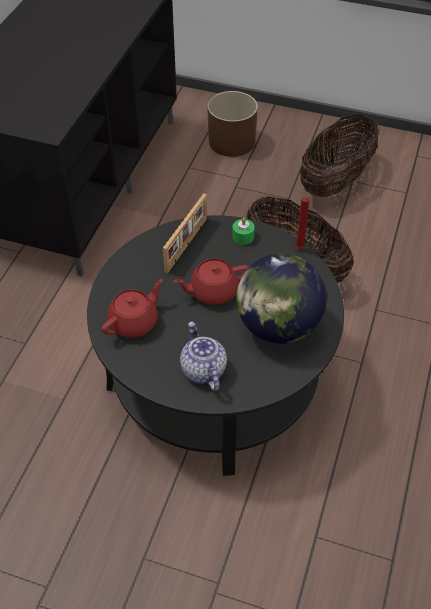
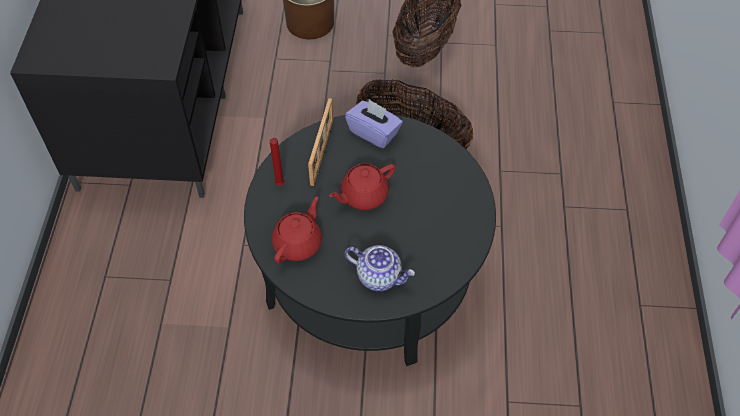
camera: 15 degrees left, 5 degrees up
(202, 370) = (379, 276): teapot -> teapot turned 150 degrees clockwise
(243, 236) = (374, 133): green candle -> purple tissue box
(278, 326) = (436, 217): globe -> none
(299, 249) = (431, 135): red candle -> red candle (279, 185)

